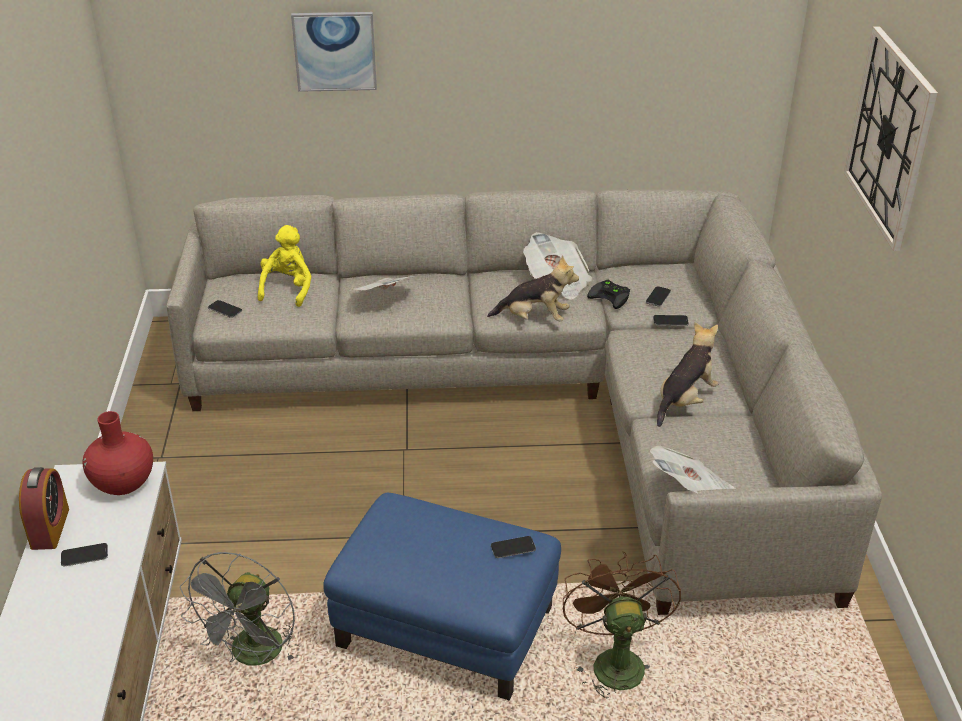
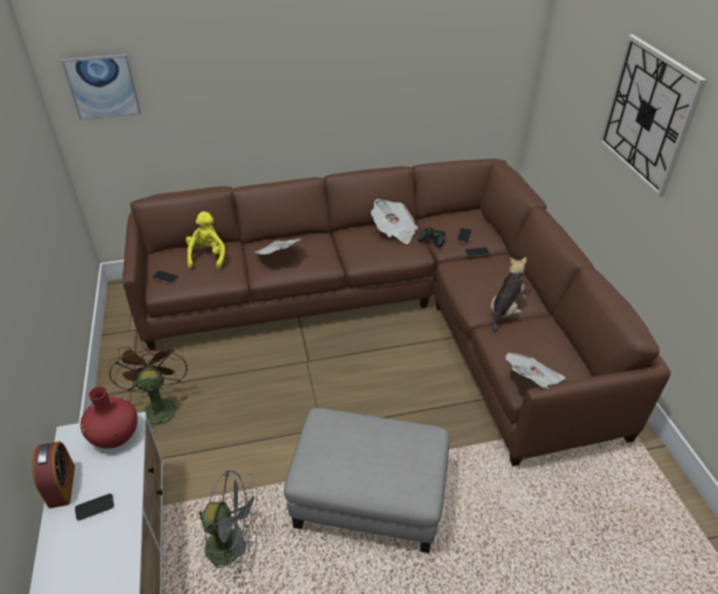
camera: 10 degrees left, 5 degrees up
(253, 657) = (234, 547): grey fan -> grey fan turned 90 degrees counterclockwise
(335, 51) = (223, 80): picture -> picture (103, 86)
(446, 626) = (369, 497): blue ottoman -> grey ottoman
(513, 548) = (419, 444): phone -> none
(534, 318) = (386, 260): plush toy -> none
(545, 400) = (393, 312): grey sofa -> brown sofa
(614, 660) = (492, 507): brown fan -> brown fan (158, 406)

